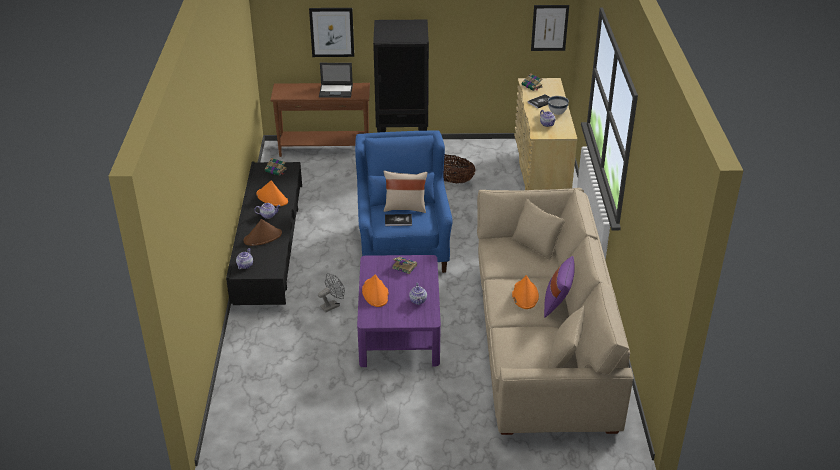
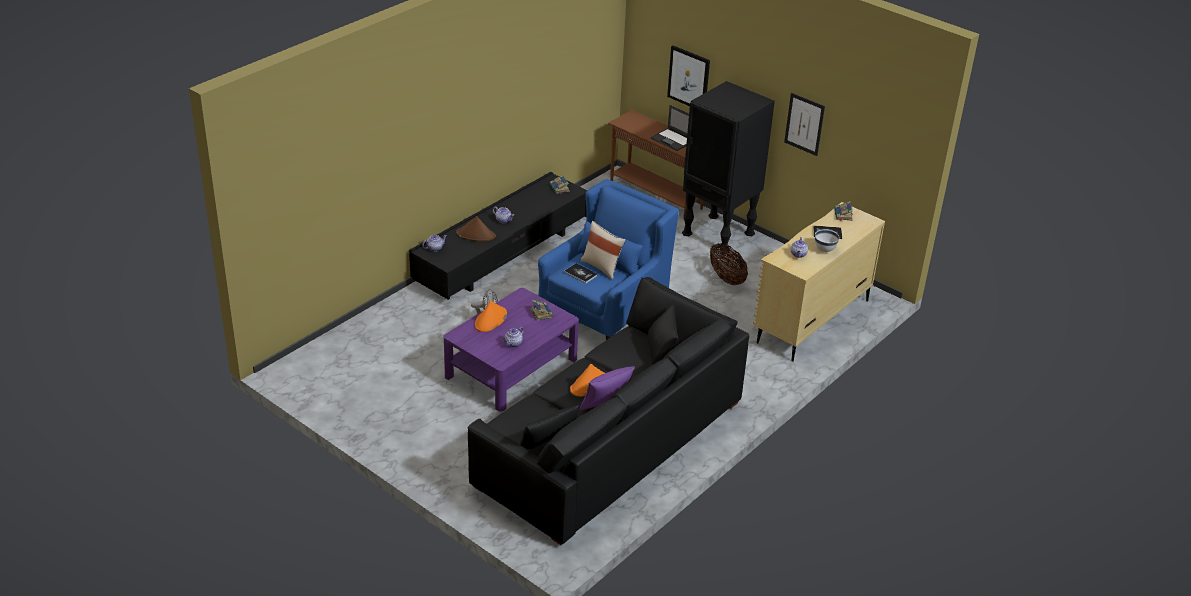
camera: 40 degrees right, 0 degrees up
(272, 198) = (525, 208): orange hat -> none
(541, 339) = (609, 443): beige sofa -> black sofa
(549, 27) = (895, 160): picture -> picture (804, 124)

